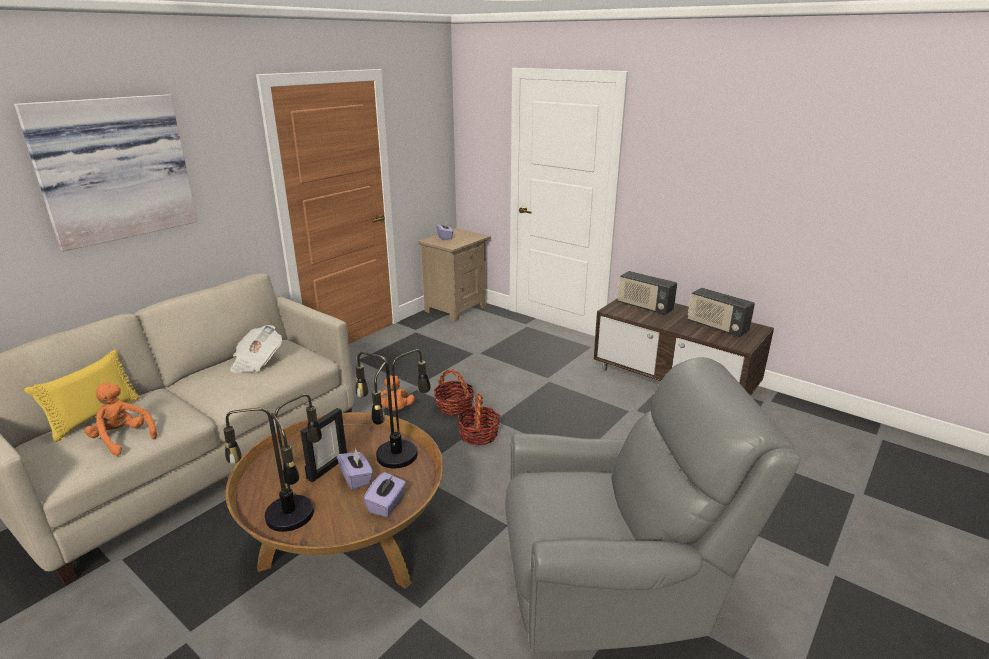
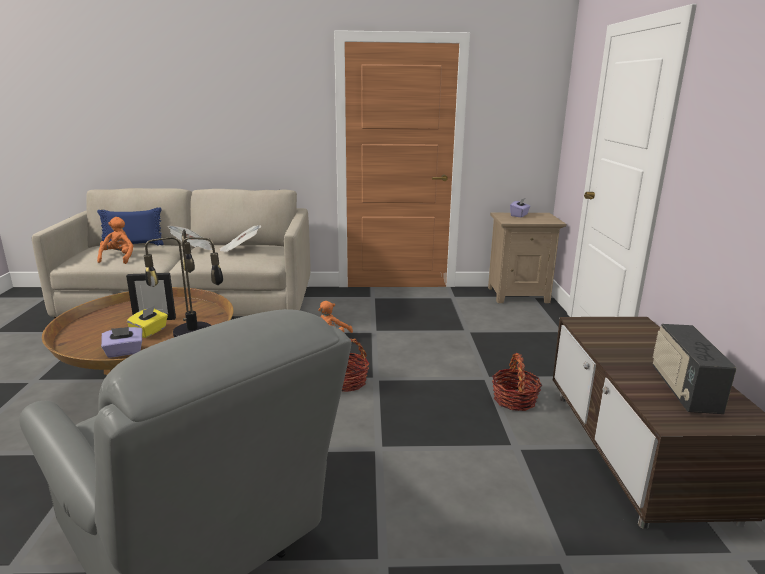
camera: 50 degrees right, 5 degrees down
(94, 417) = (133, 245): yellow pillow -> blue pillow
(113, 169) = (211, 91): picture -> none
(197, 385) = (192, 249): none -> newspaper
(289, 515) = (89, 329): table lamp -> none
(356, 478) = (150, 331): purple tissue box -> yellow tissue box
(454, 407) = (371, 356): basket -> basket (514, 400)
(644, 307) = (628, 335): radio -> none

